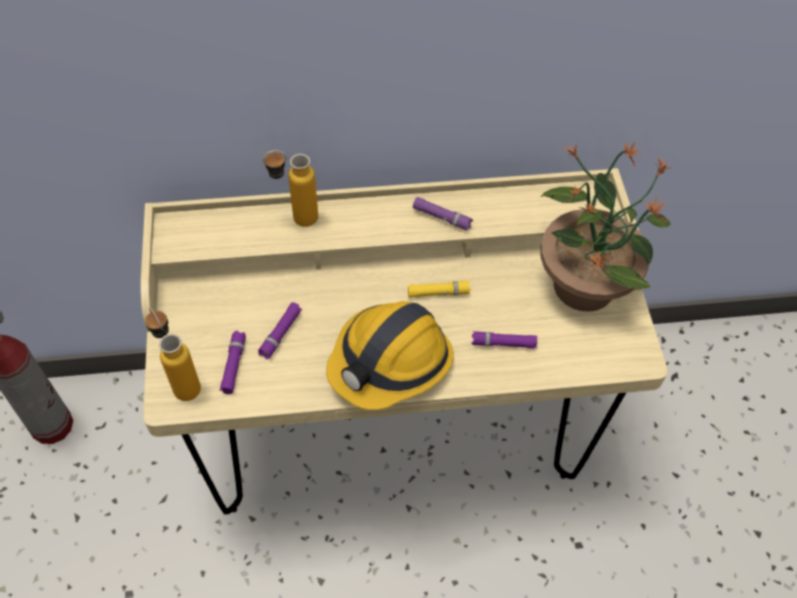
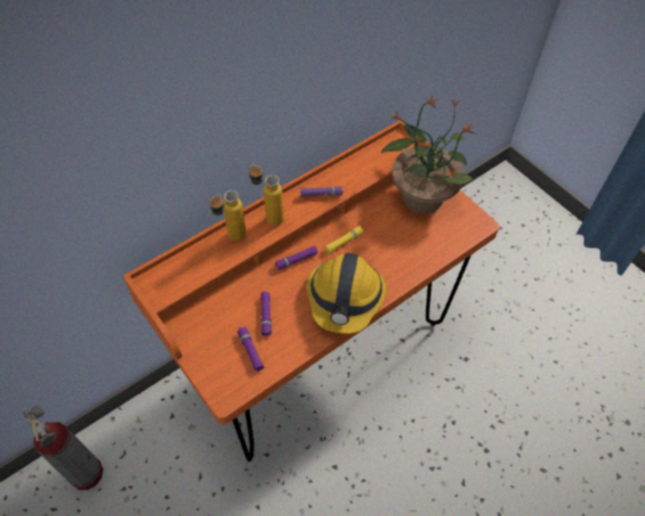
camera: 30 degrees left, 0 degrees up
(182, 382) = (224, 379): bottle -> bottle (268, 217)
(393, 432) = (319, 352): beige desk -> orange desk
(503, 343) = (401, 253): purple flashlight -> purple flashlight (296, 260)

